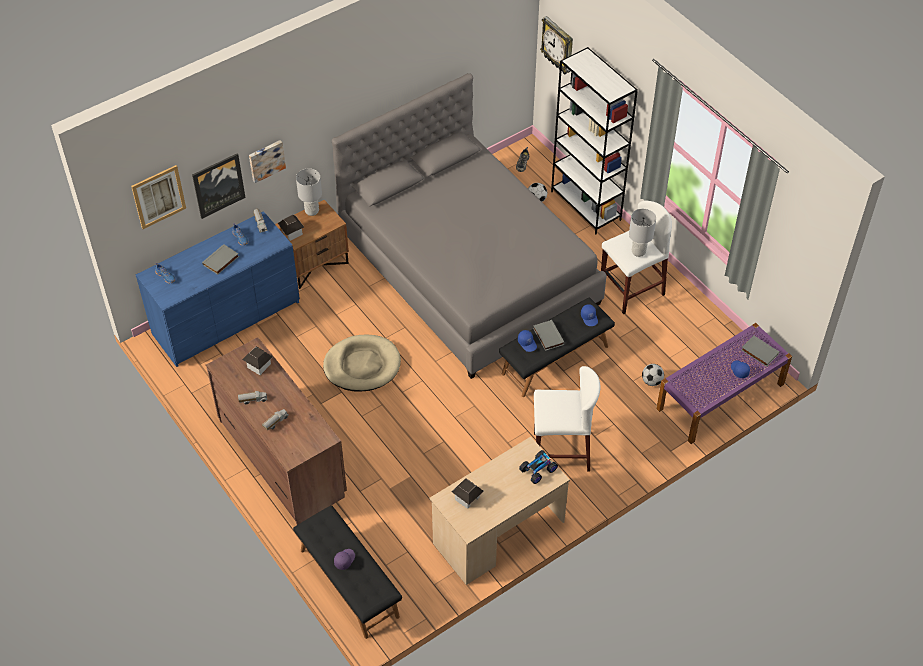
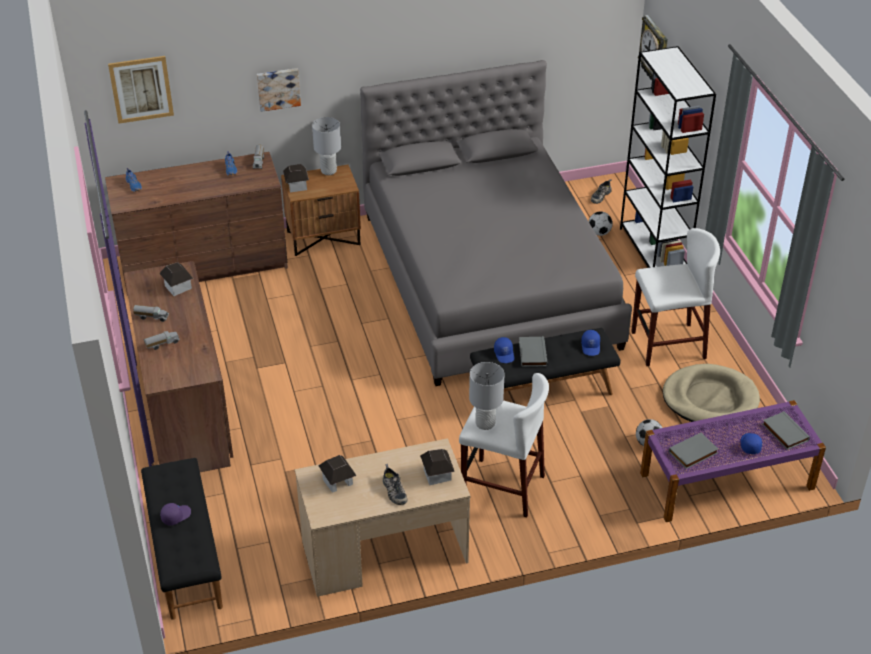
camera: 20 degrees right, 10 degrees down
(218, 185) = (216, 100): picture -> none
(221, 261) = (198, 185): grey book -> grey book (693, 453)
(226, 318) = (204, 264): blue dresser -> brown dresser
(362, 365) = (321, 343): beige dog bed -> beige dog bed (710, 399)
(512, 492) = (393, 490): none -> shoe
(537, 469) = (437, 474): toy car -> toy house
(638, 252) = (674, 287): grey table lamp -> grey table lamp (485, 424)

